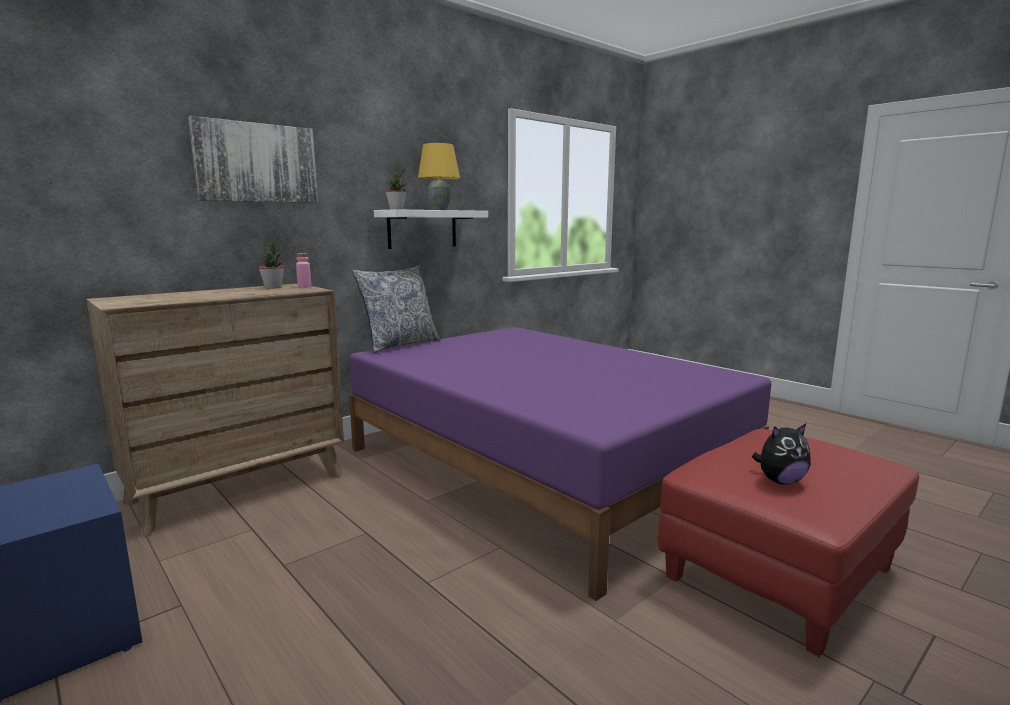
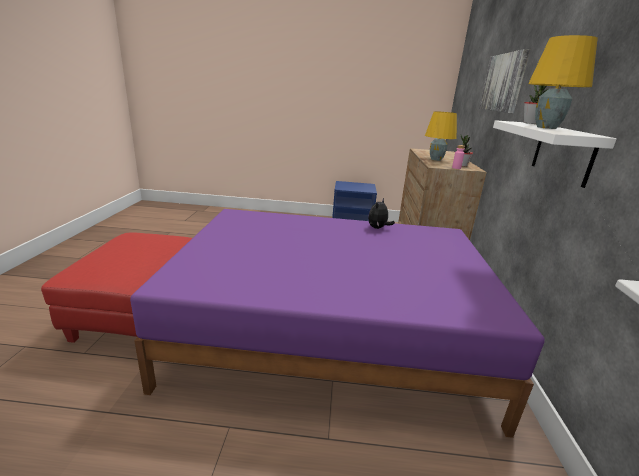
camera: 135 degrees right, 10 degrees up
(246, 293) = (436, 159): none -> yellow table lamp
(400, 344) = (473, 245): pillow -> none
(780, 481) = (143, 242): plush toy -> plush toy (378, 228)

